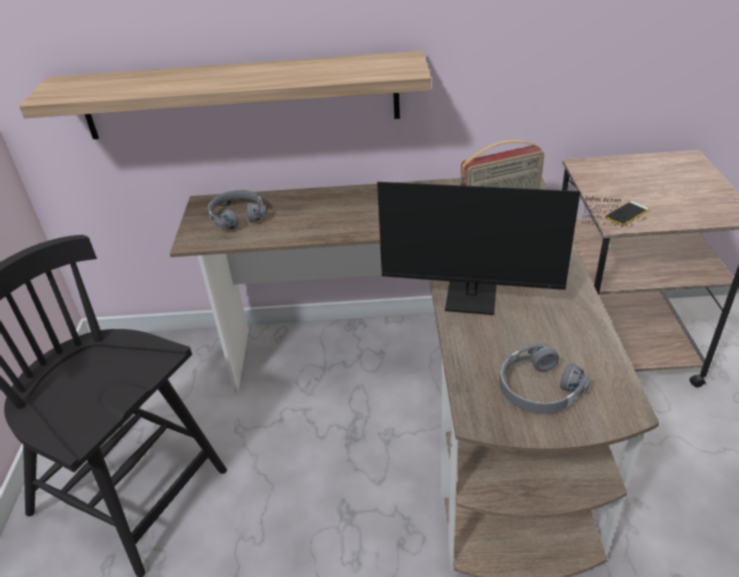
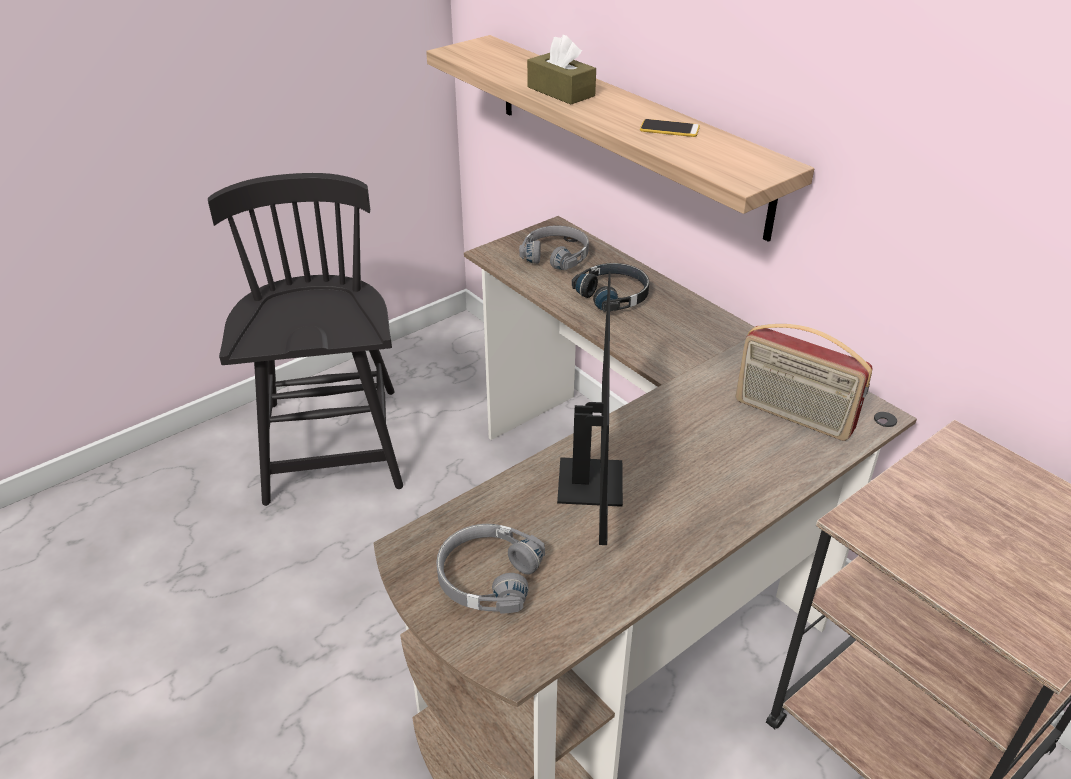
camera: 50 degrees right, 0 degrees up
(194, 82) = (561, 91): none -> brown tissue box
(312, 214) = (614, 295): none -> black headphones
(480, 300) = (594, 474): monitor -> monitor turned 150 degrees counterclockwise
(626, 214) = (891, 525): phone -> phone (669, 129)

